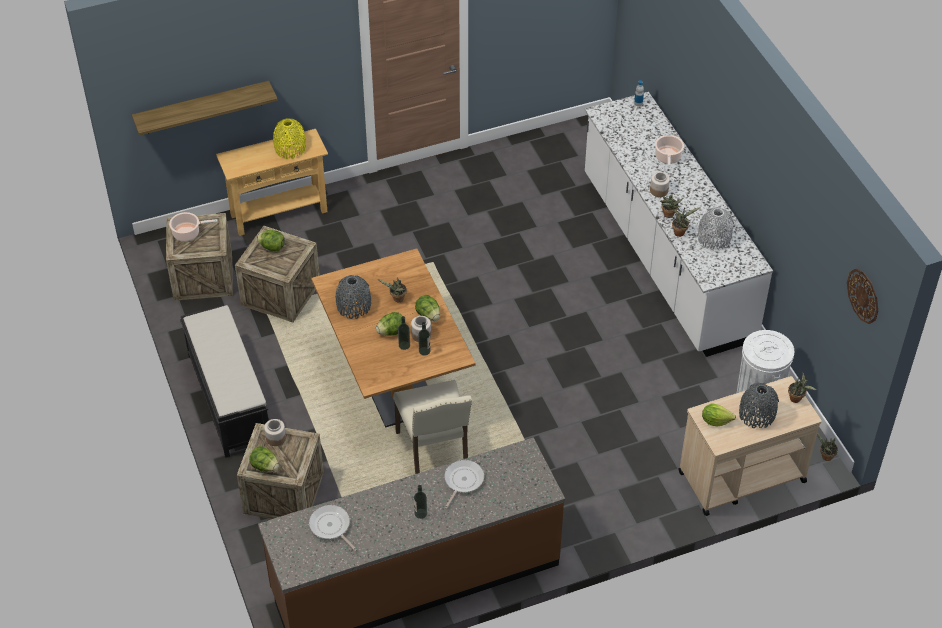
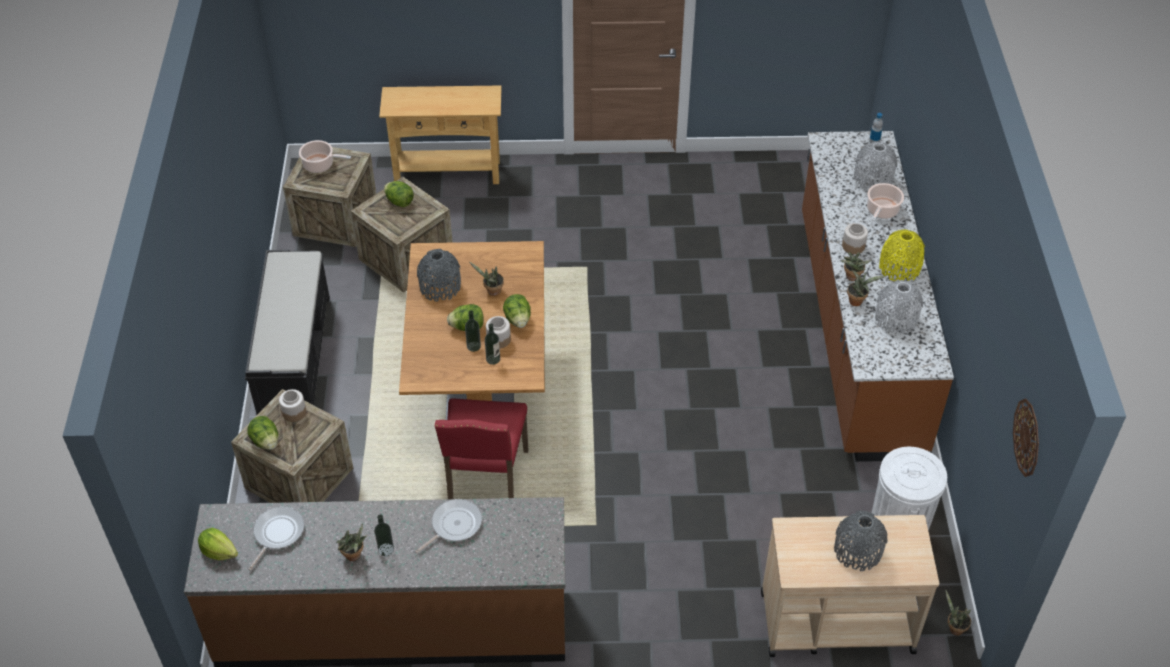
camera: 20 degrees right, 0 degrees up
(202, 108) = (369, 29): shelf -> none
(290, 148) = (462, 100): yellow vase -> yellow vase (899, 268)
(331, 527) = (277, 533): frying pan -> frying pan turned 45 degrees clockwise
(435, 453) = (485, 483): beige chair -> red chair
(650, 134) = (873, 179): none -> grey vase
(665, 257) = (857, 331): white counter -> brown counter
(715, 421) = (801, 543): lettuce -> lettuce (219, 551)
(797, 399) = (918, 546): potted plant -> potted plant (354, 556)

